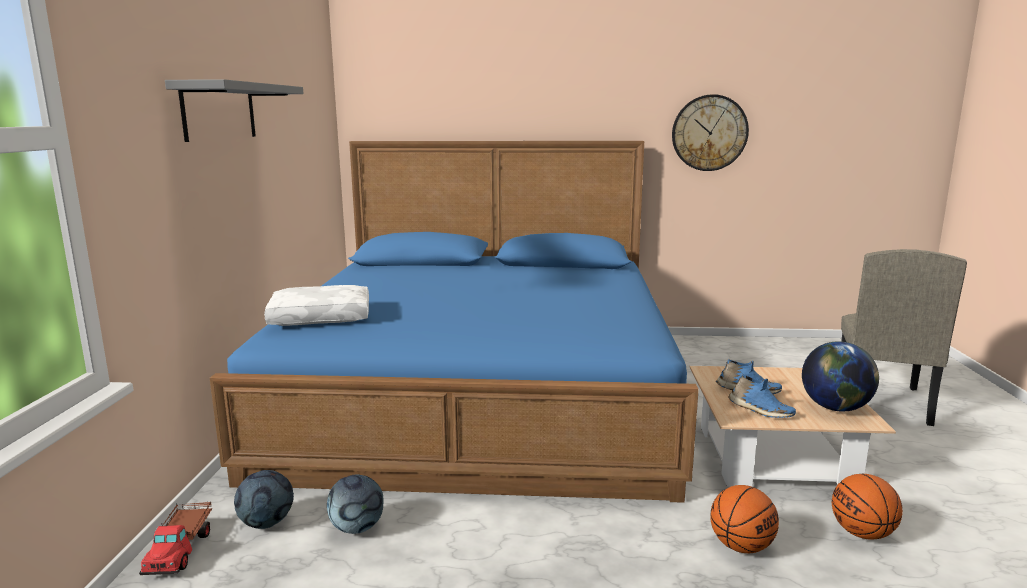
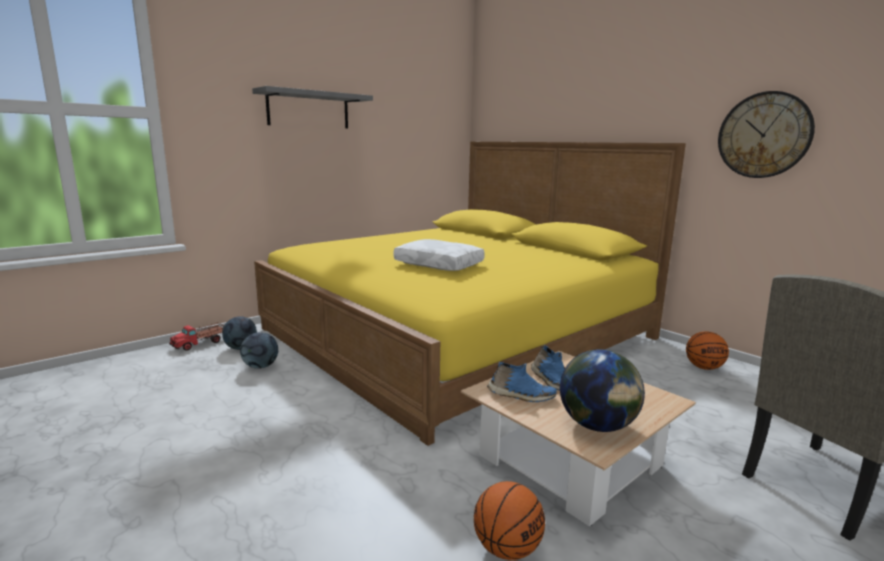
camera: 45 degrees right, 0 degrees up
(321, 317) = (334, 244): white pillow -> white pillow (440, 264)
(480, 392) = (458, 333): blue bed -> yellow bed
(741, 546) = (397, 490): basketball -> basketball (704, 367)
(760, 411) = (521, 396): blue shoe -> blue shoe turned 75 degrees counterclockwise

